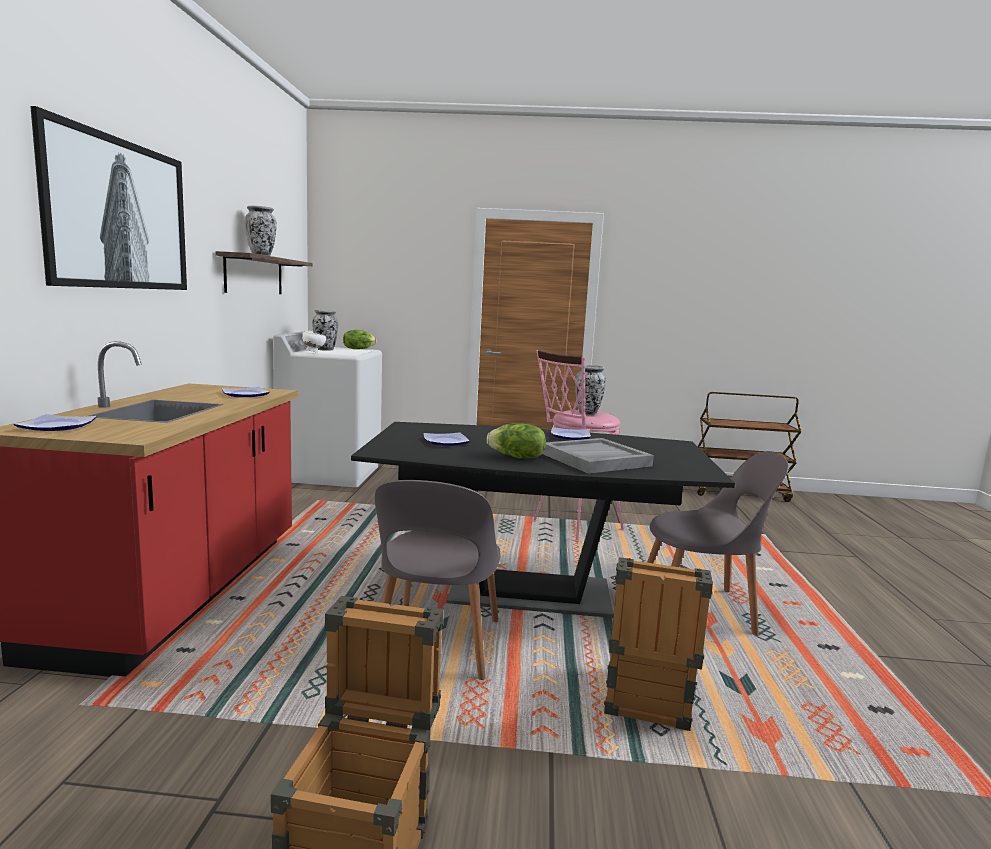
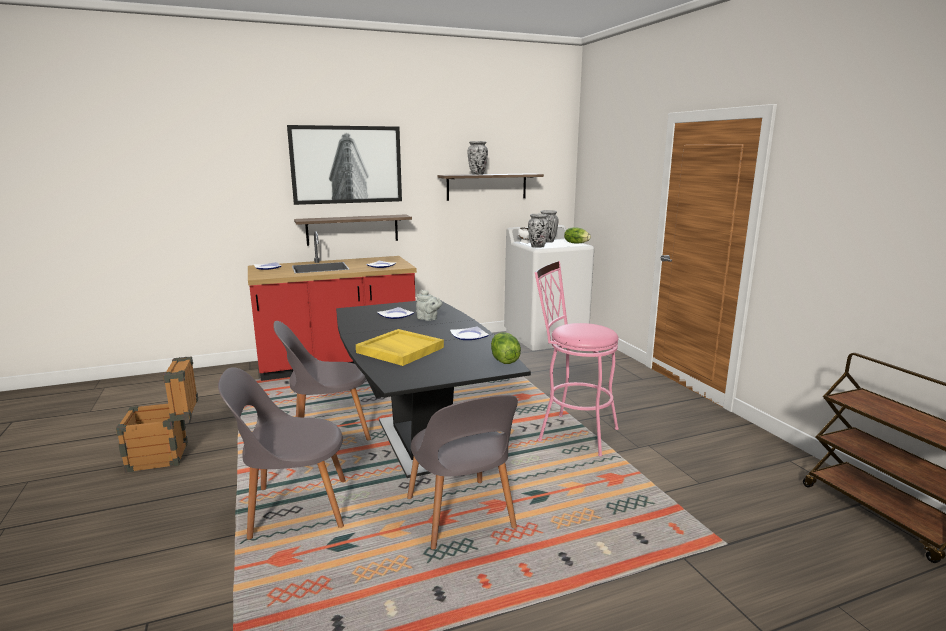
camera: 65 degrees right, 5 degrees up
(130, 340) = (352, 229): none -> shelf
(483, 436) = (428, 319): none -> grey teapot
(517, 457) = (376, 333): lettuce -> lettuce (503, 360)
(588, 413) = (583, 329): vase -> vase (537, 246)
(595, 459) = (399, 350): grey tray -> yellow tray
(646, 706) = (294, 508): crate -> grey chair

